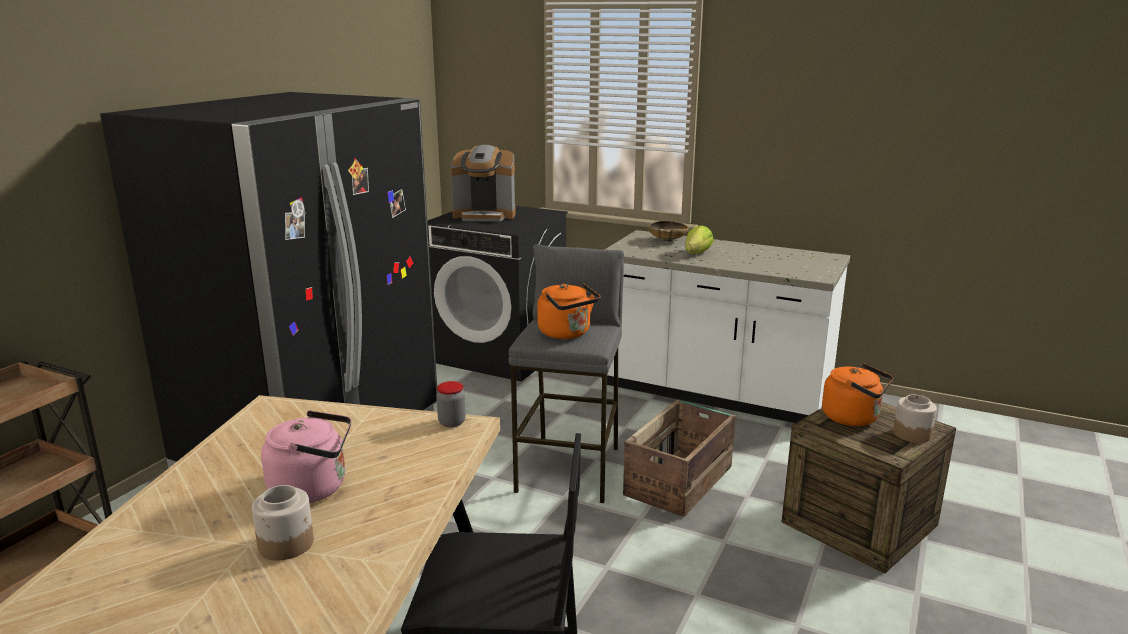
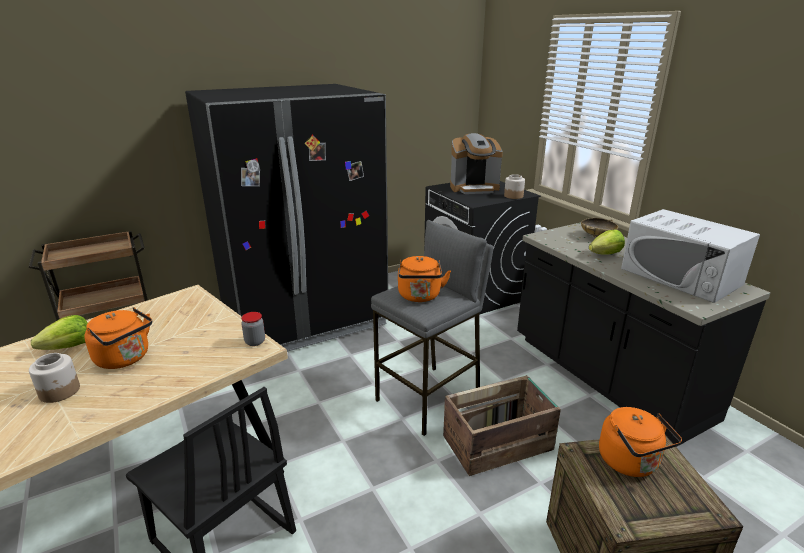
camera: 35 degrees right, 5 degrees up
(198, 506) = (69, 347): none -> lettuce
(313, 488) = (125, 359): pink kettle -> orange kettle
(485, 215) = (474, 188): coffee machine -> coffee machine turned 45 degrees counterclockwise
(713, 393) = (606, 378): white counter -> black counter
(778, 258) = (680, 276): none -> white microwave
(912, 434) = (676, 509): jar -> jar (513, 196)

